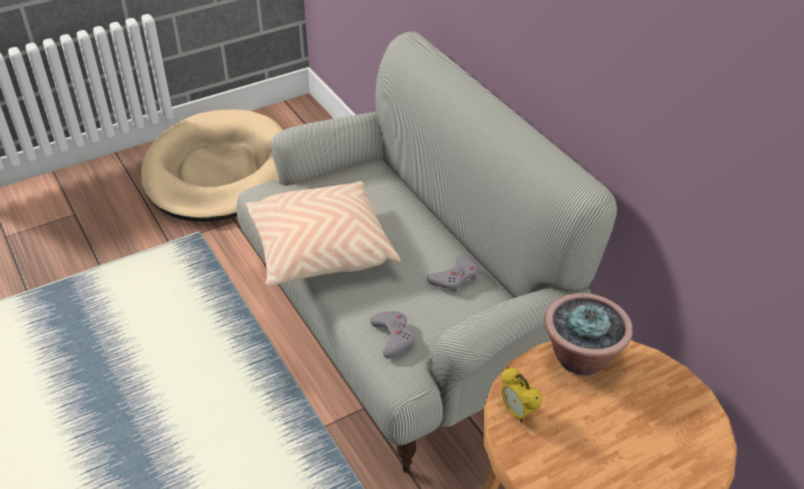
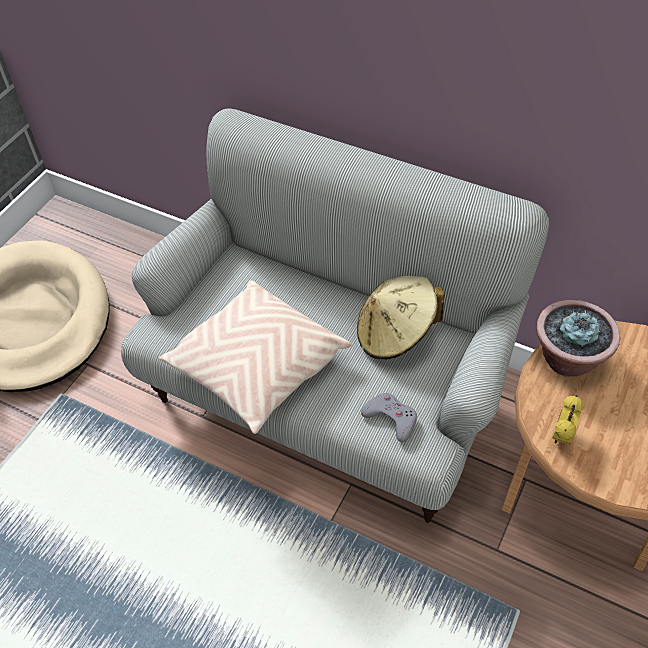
camera: 30 degrees left, 10 degrees up
(455, 278) = (395, 334): grey game controller -> beige hat
(517, 412) = (561, 436): alarm clock -> alarm clock turned 90 degrees clockwise

